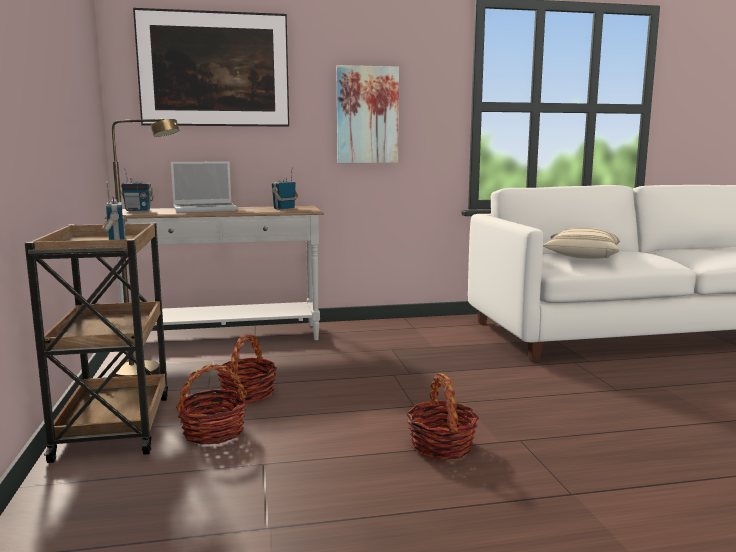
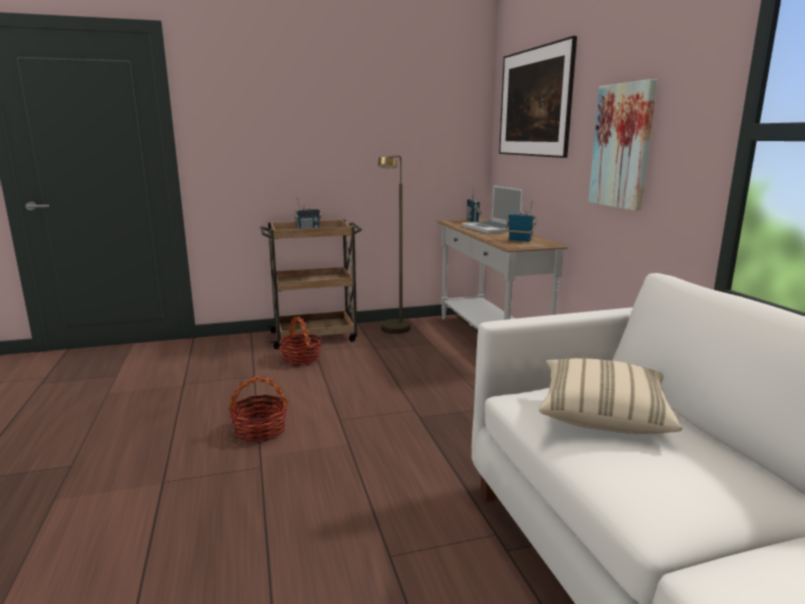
camera: 85 degrees right, 5 degrees up
(248, 394) = (364, 361): basket -> none

